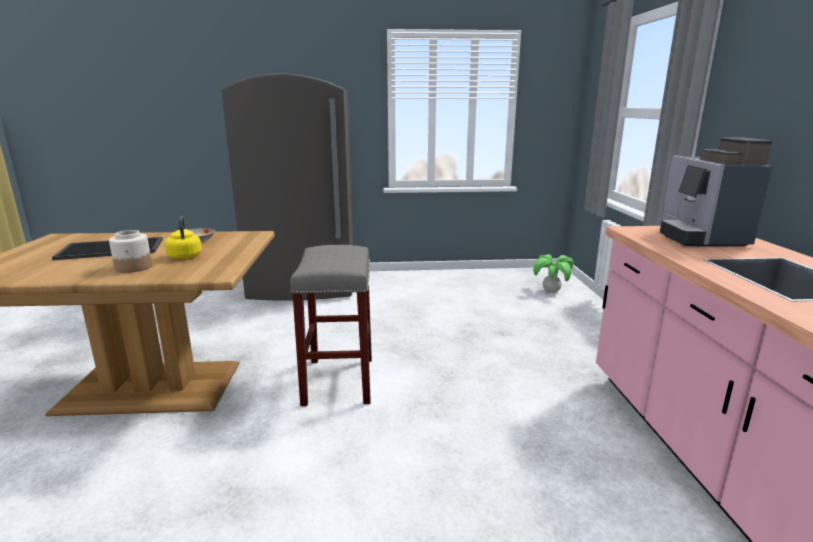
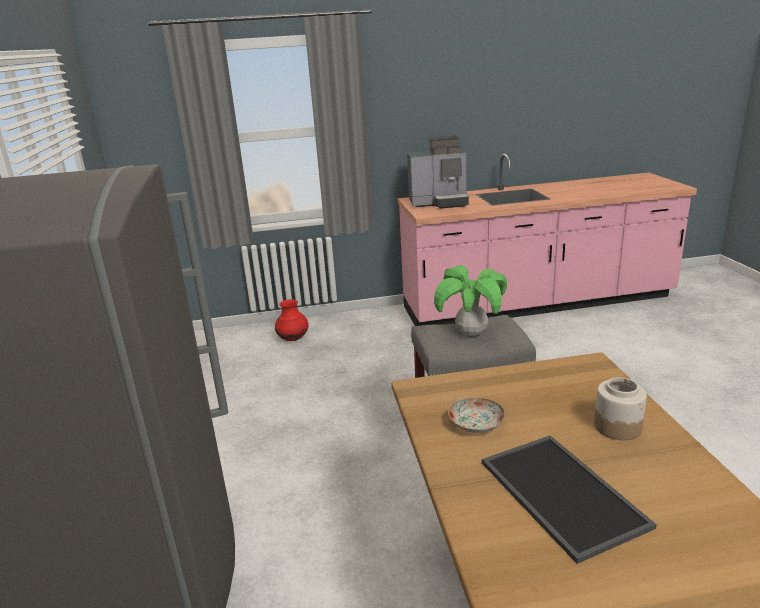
camera: 95 degrees left, 5 degrees up
(185, 256) = (548, 407): yellow kettle -> none
(551, 291) = (231, 346): potted plant -> potted plant (471, 333)
(568, 314) = (293, 339): none -> red vase

